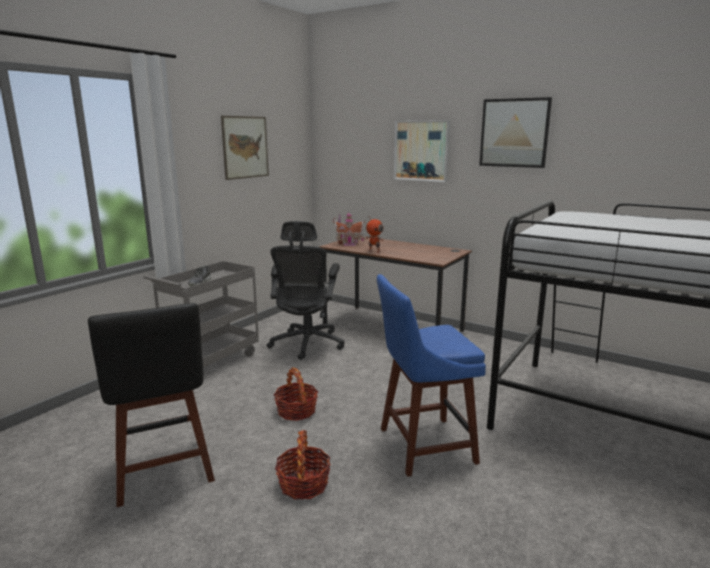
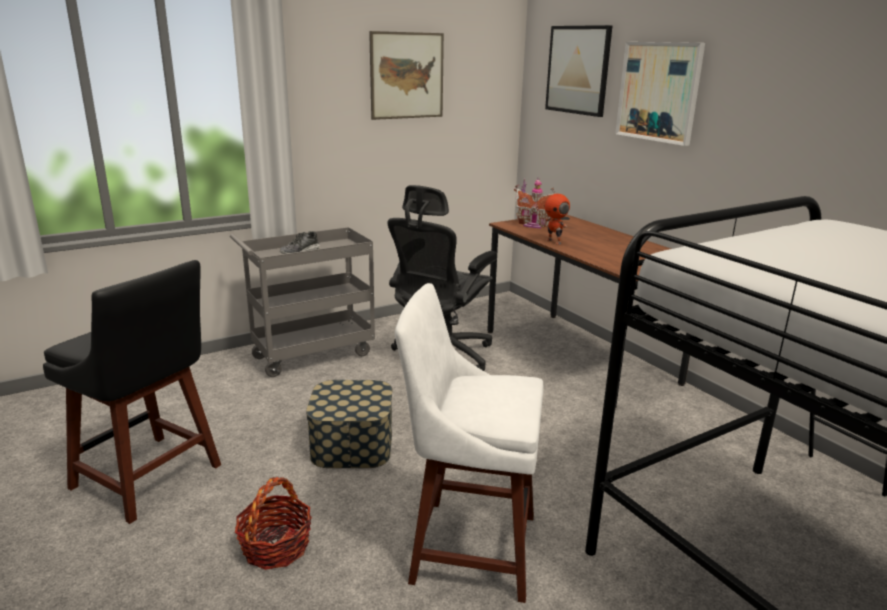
camera: 25 degrees right, 5 degrees up
(163, 473) = (151, 479): black chair -> black chair turned 60 degrees counterclockwise
(296, 411) = (352, 445): basket -> storage box
(421, 445) = (466, 545): blue chair -> white chair
(514, 133) = (802, 69): picture -> picture (578, 70)

